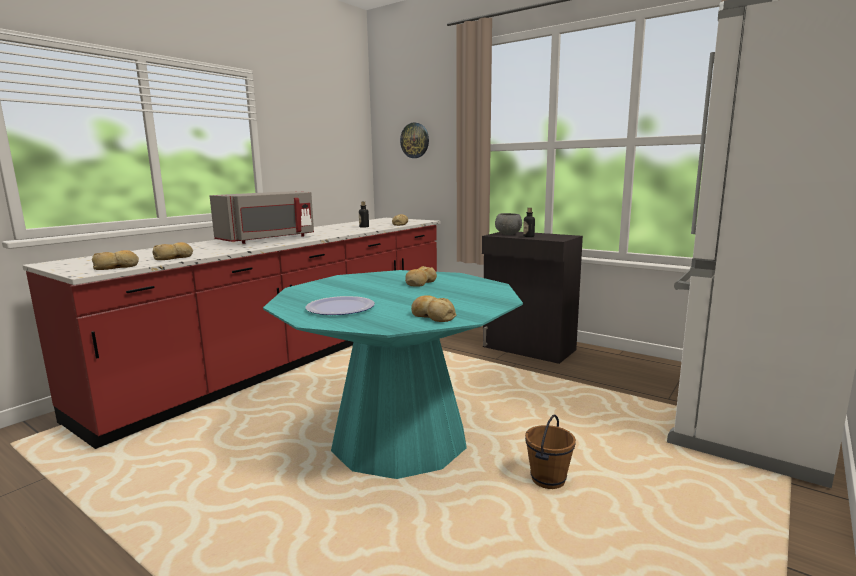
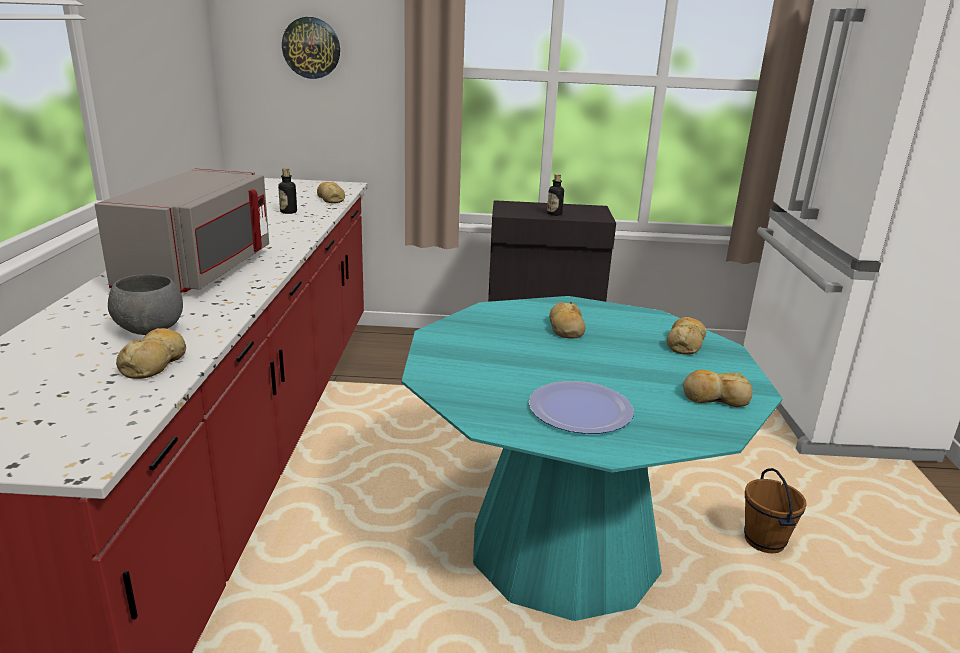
camera: 35 degrees left, 10 degrees up
(117, 267) = (105, 422): bread -> bread (685, 344)
(507, 234) = (520, 211): grey bowl -> grey bowl (149, 331)

